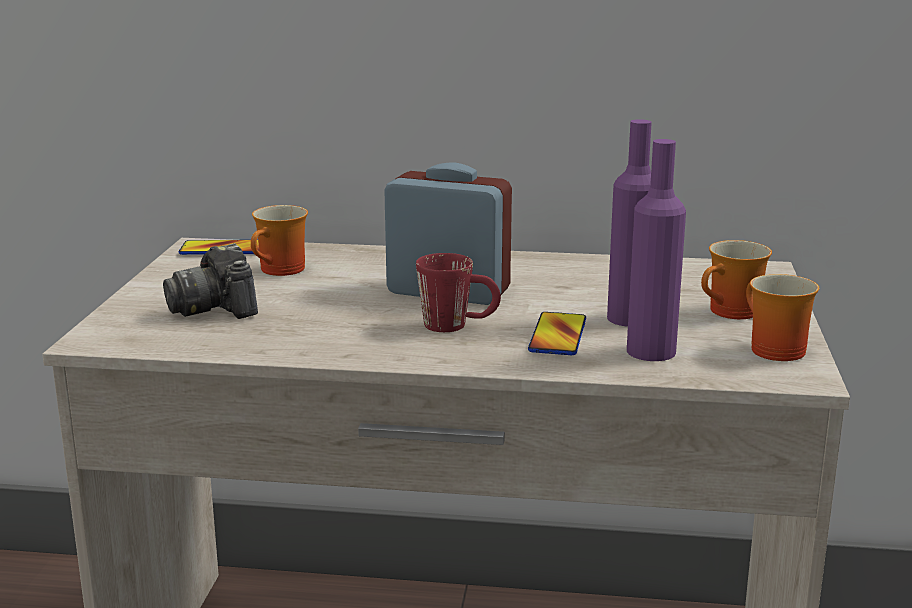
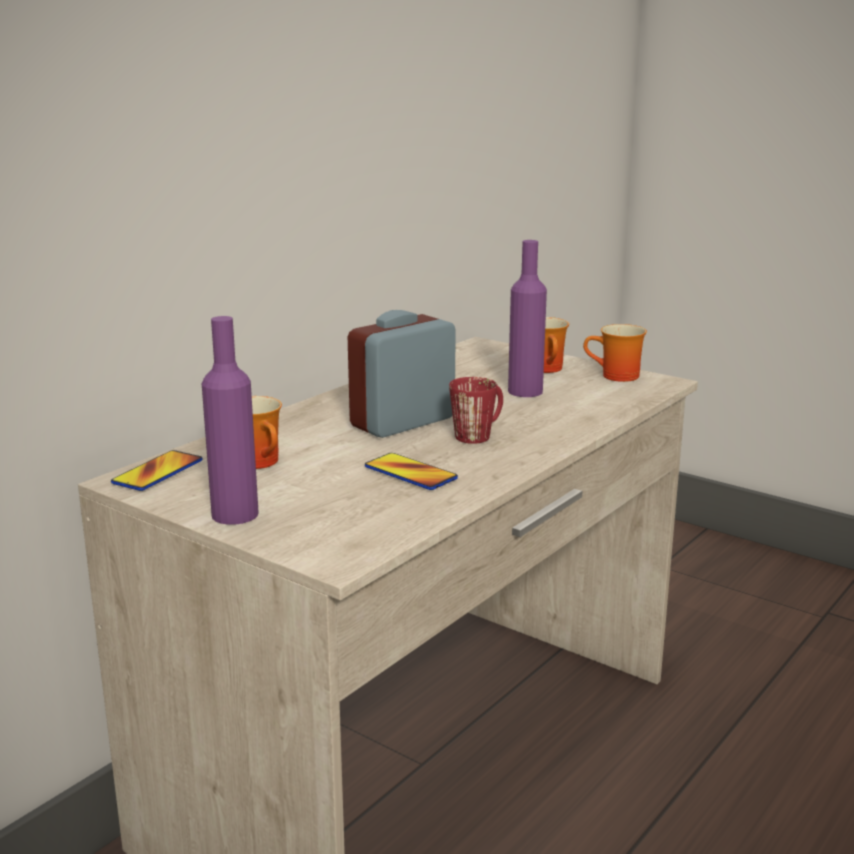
camera: 60 degrees left, 0 degrees up
(216, 307) = (322, 500): camera -> none
(558, 336) = (533, 414): phone -> phone (410, 473)
(651, 351) = (588, 400): purple bottle -> purple bottle (235, 514)

